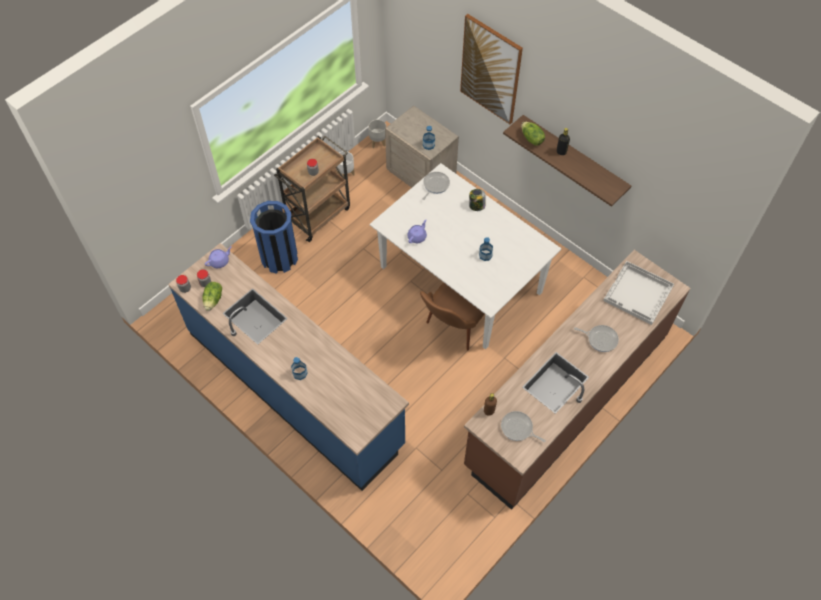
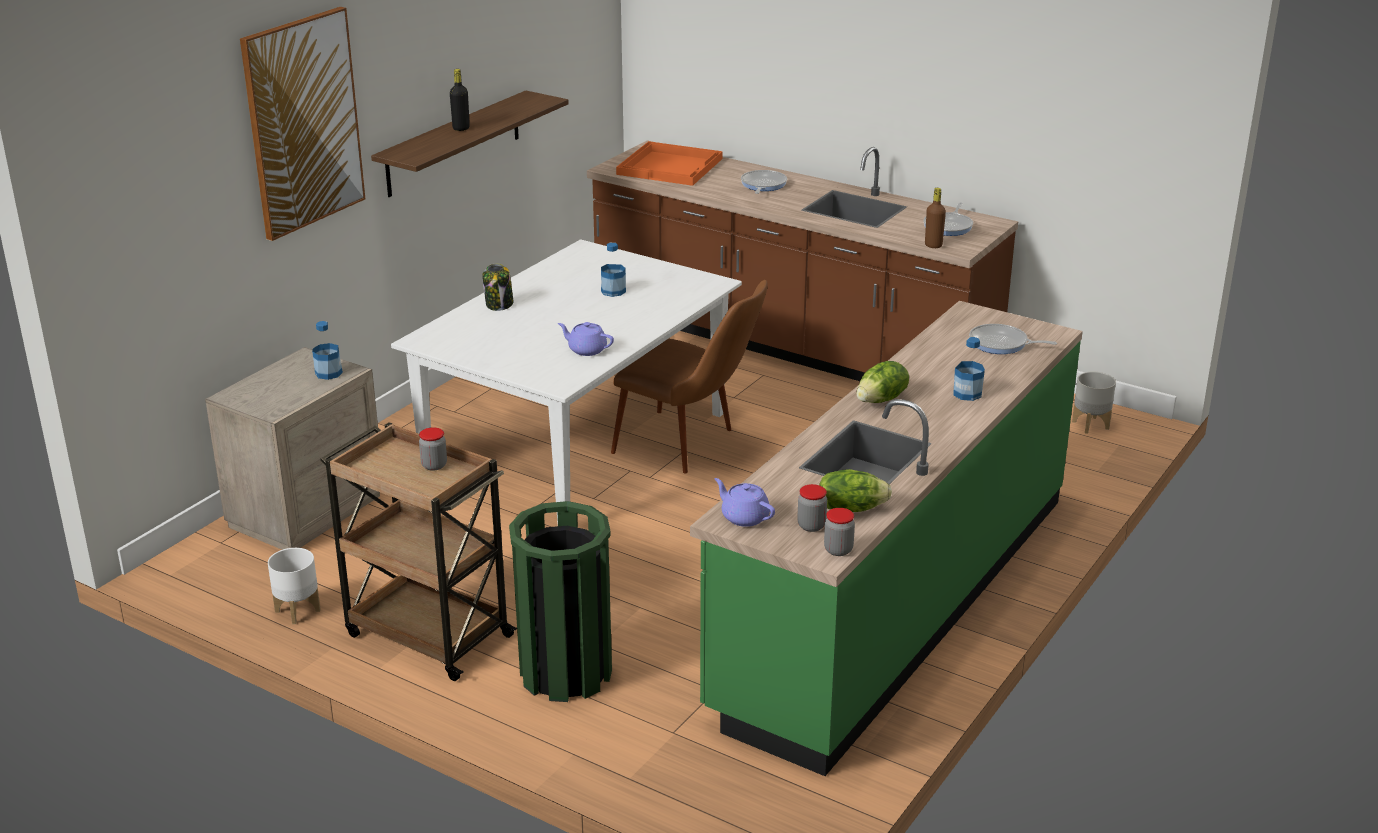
camera: 100 degrees left, 30 degrees down
(279, 258) = (565, 673): blue trash can -> green trash can
(295, 387) = (893, 601): blue counter -> green counter
(377, 142) = (197, 577): grey planter -> grey planter (1091, 425)
(435, 185) = (452, 343): frying pan -> frying pan (1001, 344)
(531, 139) = (433, 147): lettuce -> lettuce (882, 399)
(638, 294) = (671, 166): white tray -> orange tray

